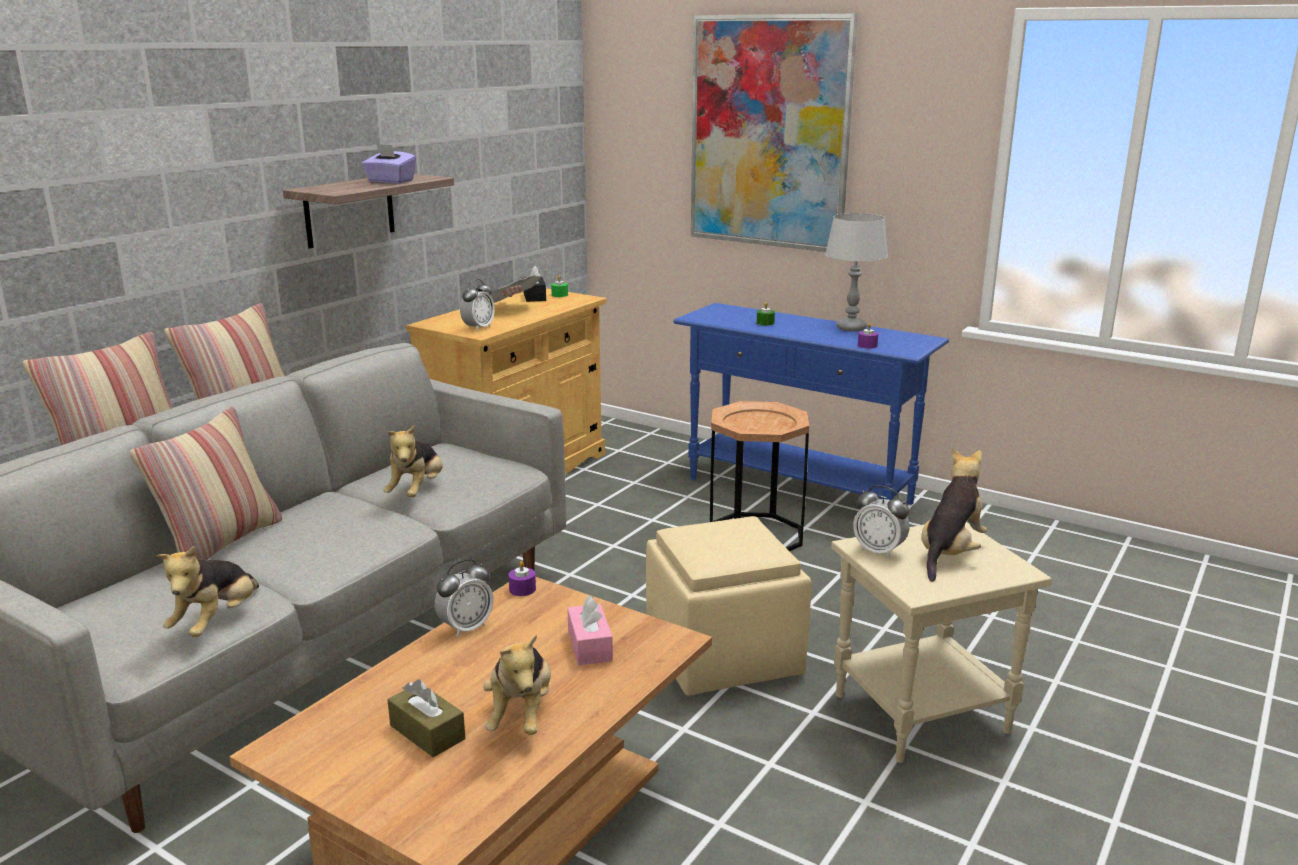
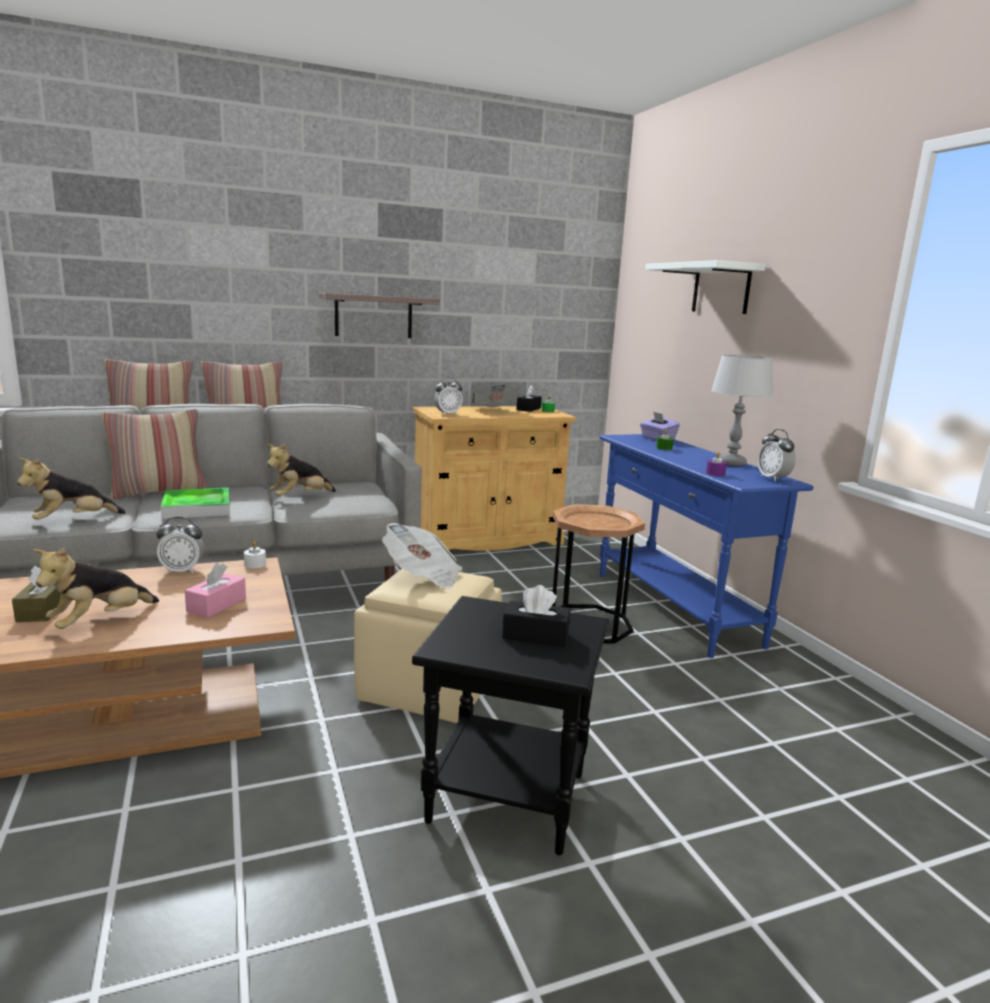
camera: 35 degrees right, 5 degrees down
(331, 547) = (197, 508): none -> tray
(390, 181) = (392, 296): purple tissue box -> purple tissue box (657, 439)
(522, 589) = (255, 564): purple candle -> white candle
(710, 537) = (423, 576): none -> newspaper
(769, 133) = (721, 289): picture -> white shelf
(879, 551) = (479, 613): alarm clock -> alarm clock (773, 479)
(921, 715) = (504, 799): beige side table -> black side table
(950, 553) = (535, 635): plush toy -> black tissue box

